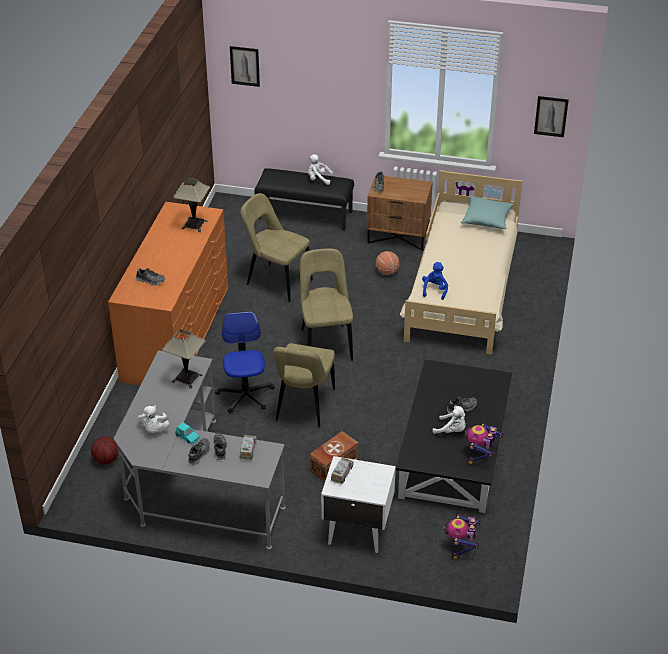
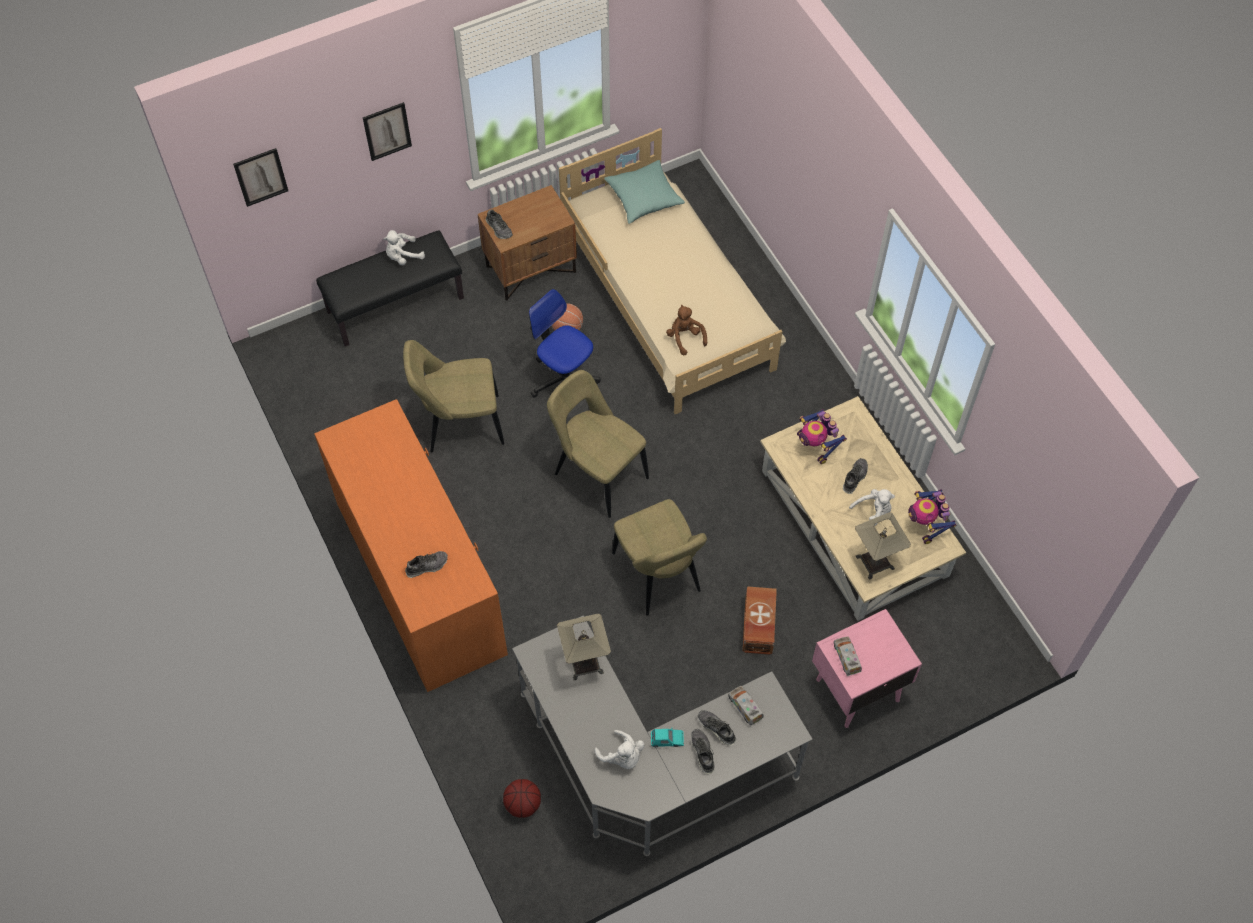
camera: 40 degrees left, 20 degrees up
(194, 225) = (388, 446): table lamp -> table lamp (875, 562)
(245, 395) = (583, 607): office chair -> office chair (564, 379)
(356, 530) = (856, 689): white nightstand -> pink nightstand
(434, 290) = (685, 338): blue plush toy -> brown plush toy
(454, 452) = (855, 523): black coffee table -> beige coffee table
(461, 546) = (965, 633): toy robot -> toy robot (816, 446)
(551, 116) = (676, 38): picture -> picture (387, 131)

